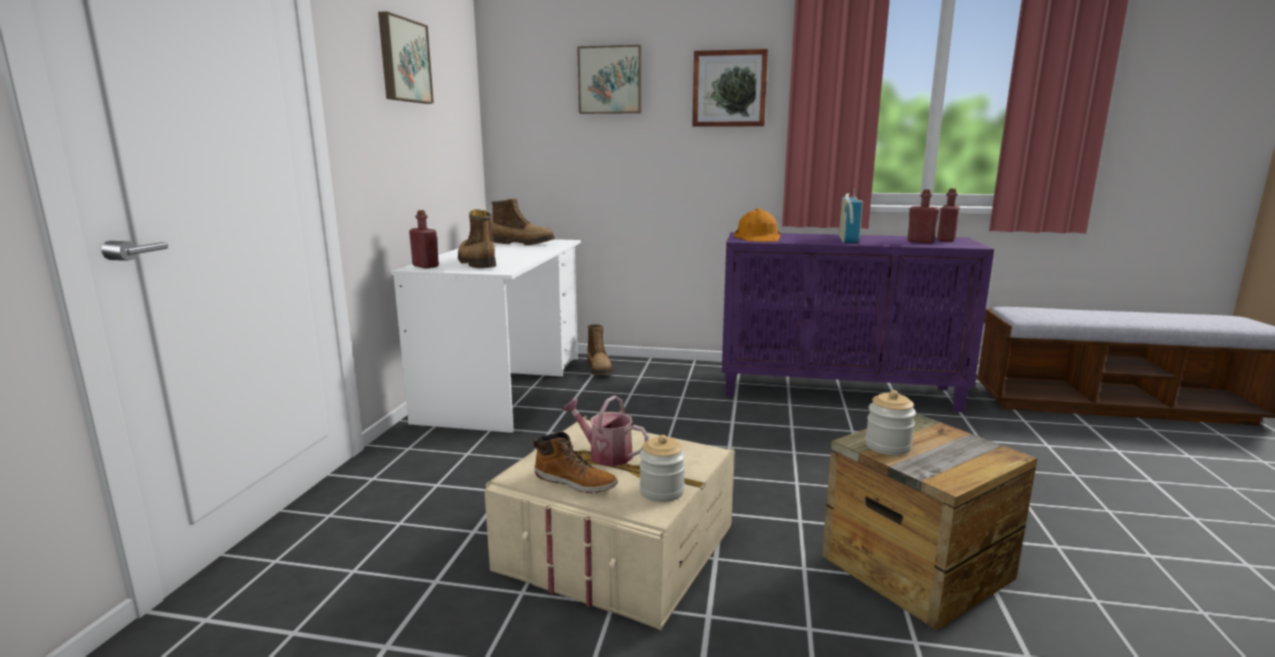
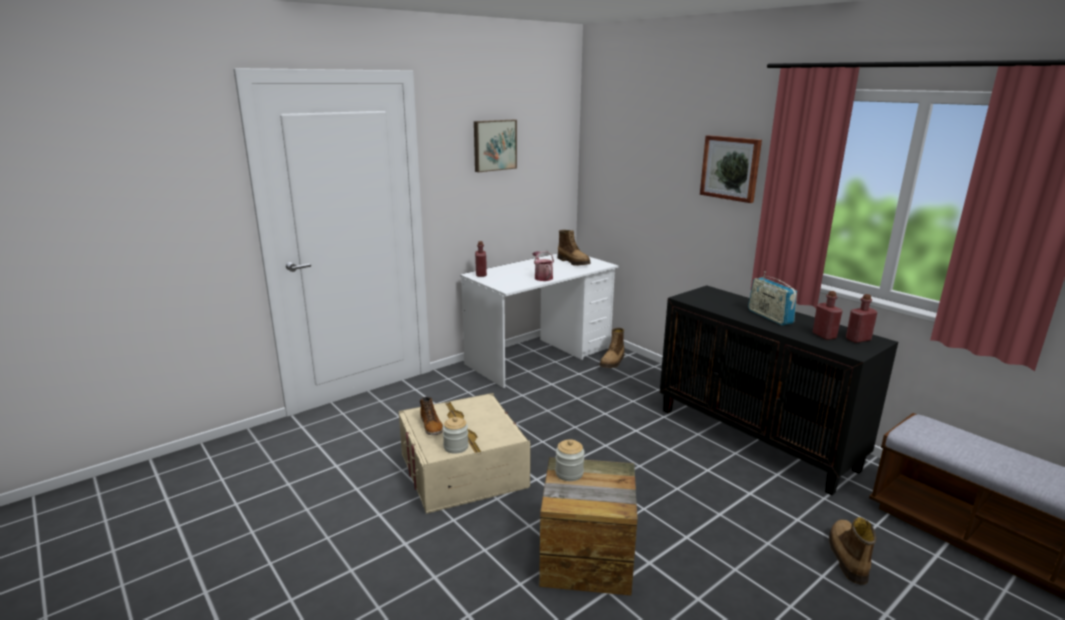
camera: 40 degrees right, 5 degrees up
(476, 263) = (509, 277): boot -> boot (846, 556)
(605, 454) = (465, 418): watering can -> watering can (542, 277)
(610, 80) = (652, 150): picture -> none
(758, 237) = (706, 297): orange hard hat -> none
(839, 391) = (756, 439): purple cabinet -> black cabinet
(848, 239) = (769, 317): radio -> radio turned 105 degrees clockwise

